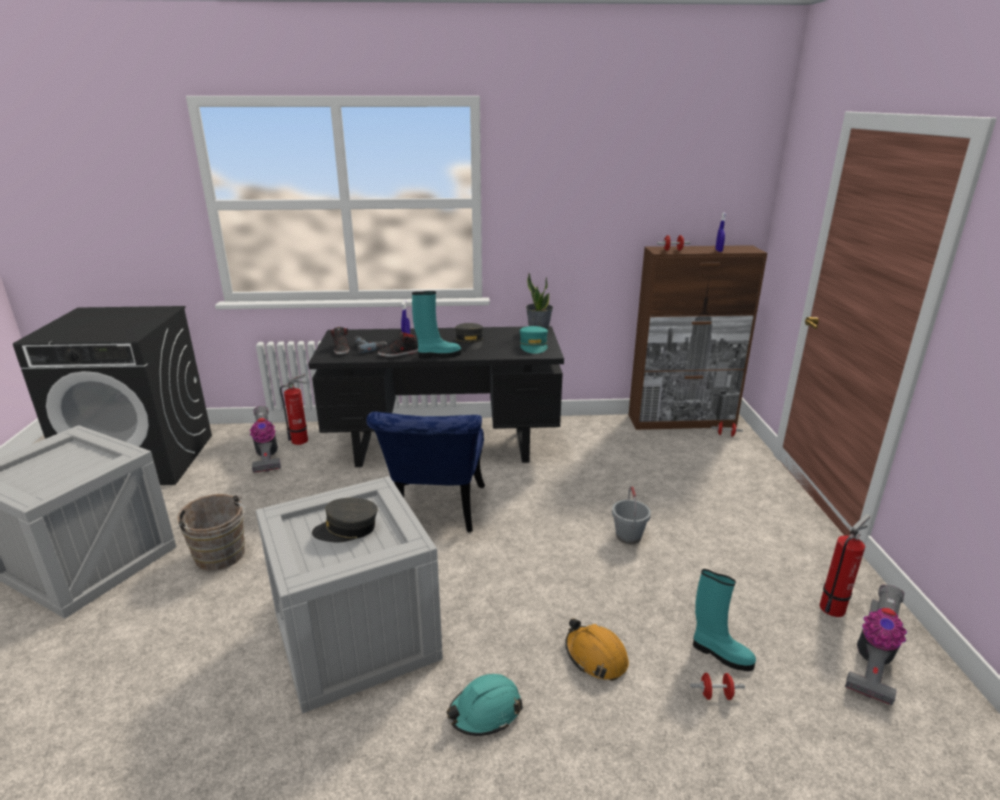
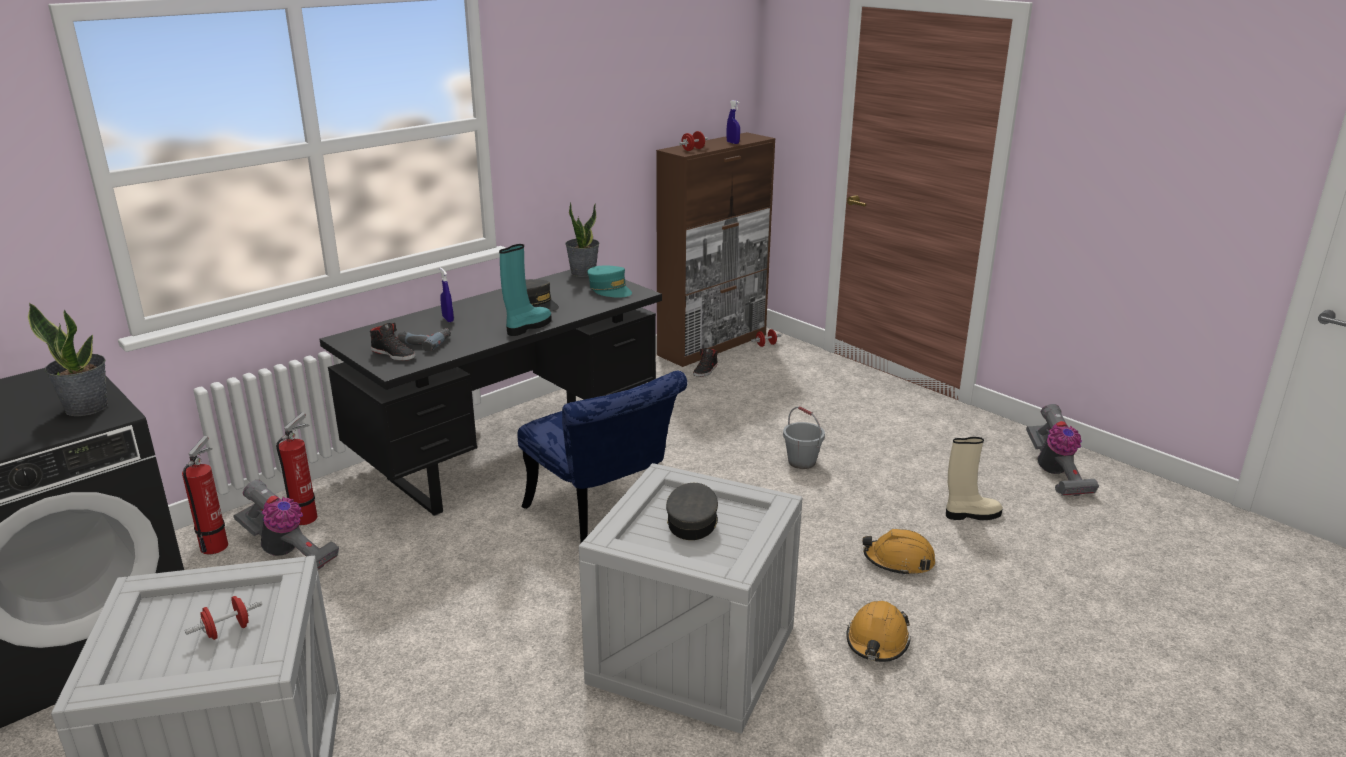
camera: 40 degrees left, 0 degrees up
(132, 329) = (87, 407): none -> potted plant
(221, 557) = (423, 673): brown bucket -> none
(347, 529) = (692, 522): grey cap -> grey cap turned 150 degrees clockwise
(398, 353) = (477, 338): black shoe -> black shoe (705, 370)
(485, 712) = (877, 641): turquoise hard hat -> orange hard hat
(715, 695) = (1000, 542): red dumbbell -> red dumbbell (227, 631)
(720, 654) = (971, 514): turquoise boot -> beige boot
(834, 606) = (996, 448): fire extinguisher -> fire extinguisher (216, 544)

